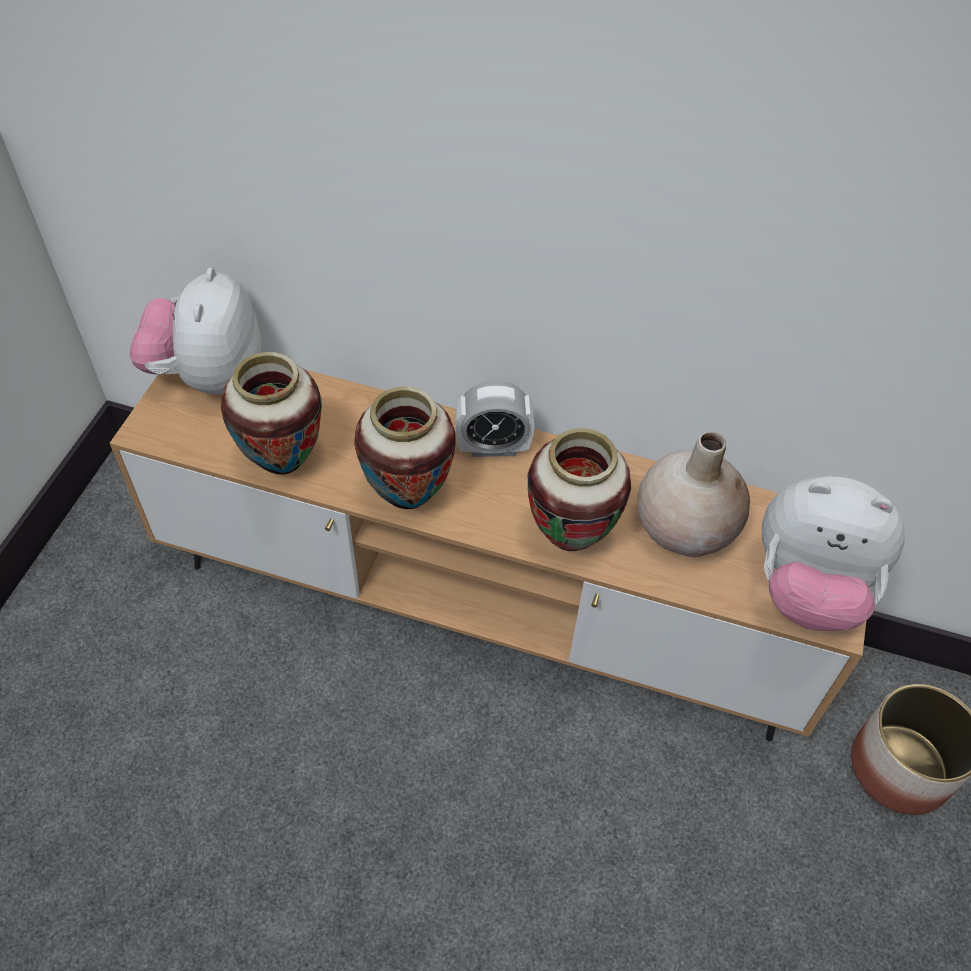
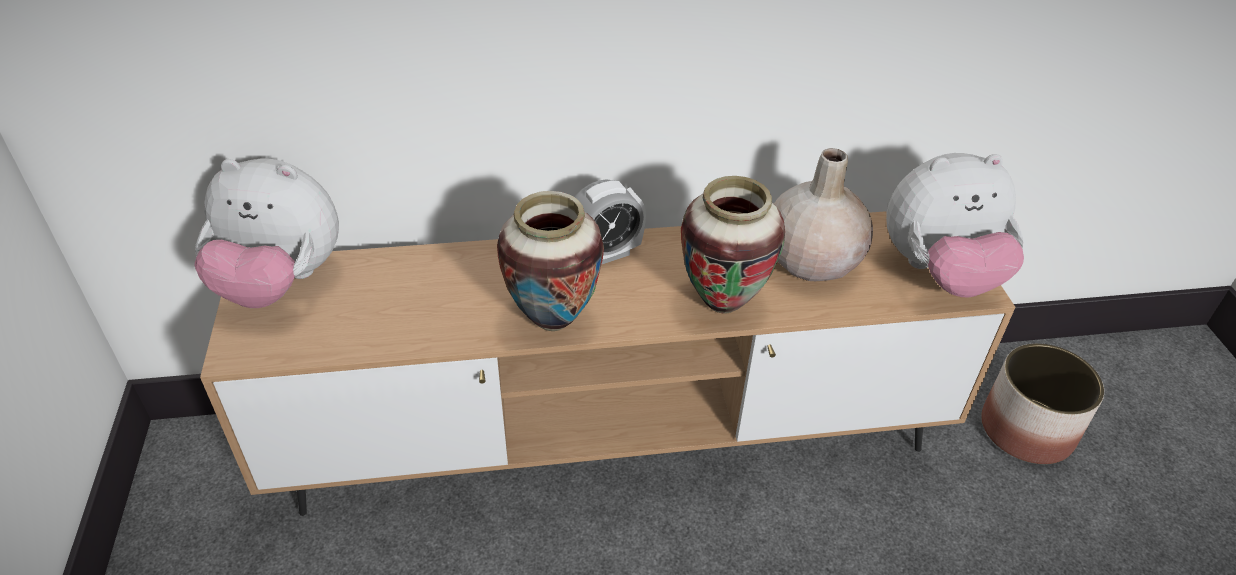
camera: 25 degrees left, 10 degrees down
(209, 377) = (280, 283): plush toy -> plush toy turned 60 degrees counterclockwise
(283, 463) = (408, 333): vase -> none

